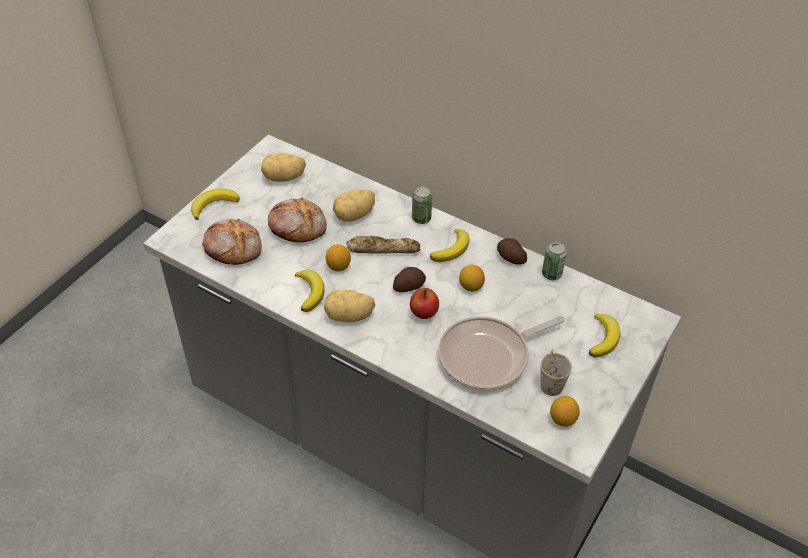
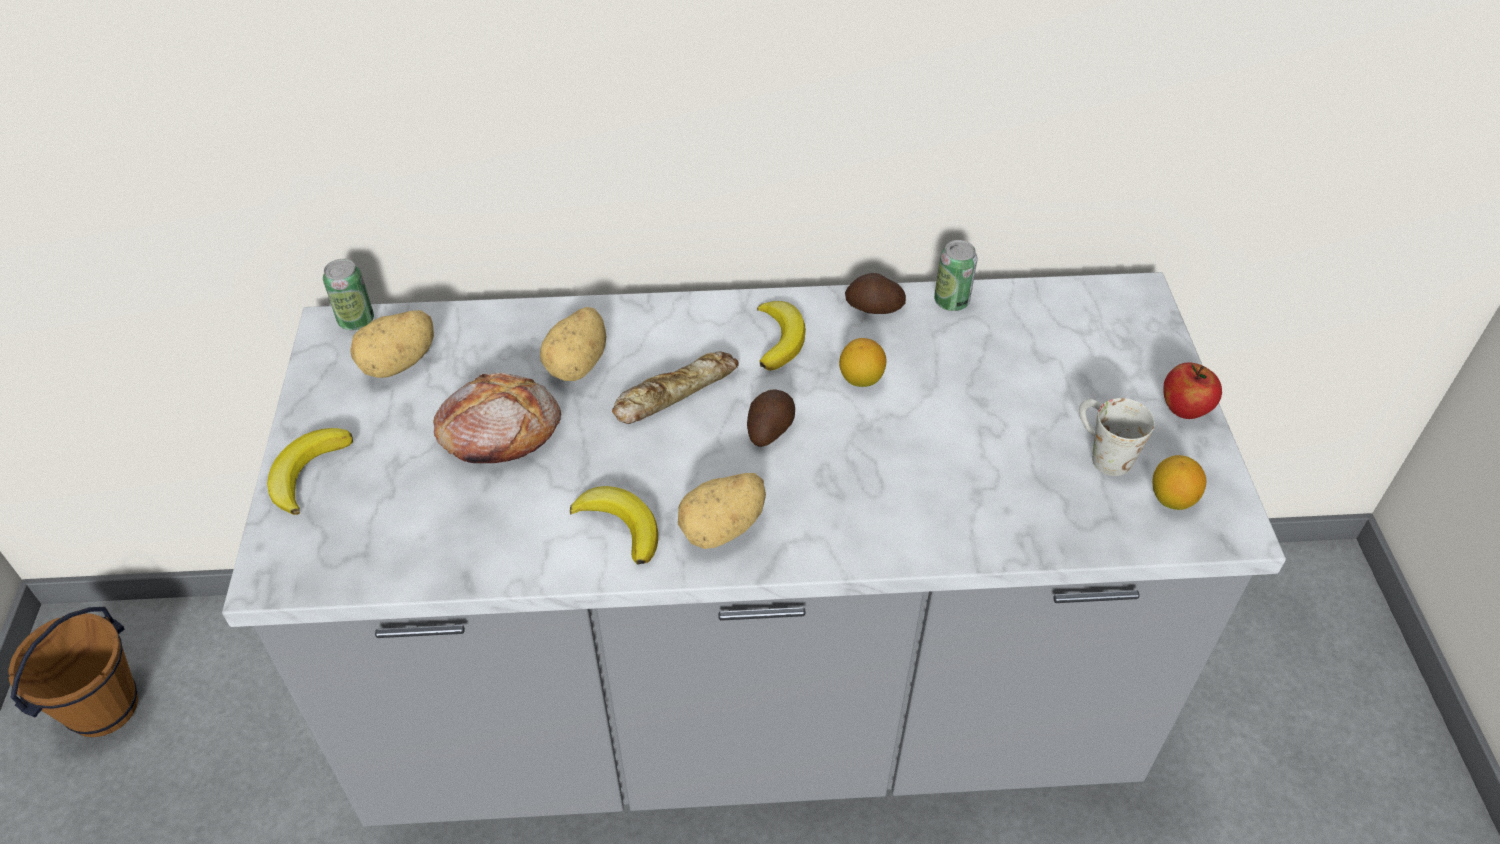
camera: 35 degrees left, 0 degrees up
(139, 278) = (103, 707): none -> brown bucket
(233, 247) = (414, 526): bread -> none
(338, 266) = (629, 459): lemon -> none
(421, 218) = (689, 316): can -> can (356, 320)
(424, 313) = (833, 457): apple -> apple (1184, 409)
(488, 357) = (988, 469): frying pan -> none
(603, 338) = (1105, 353): banana -> none

